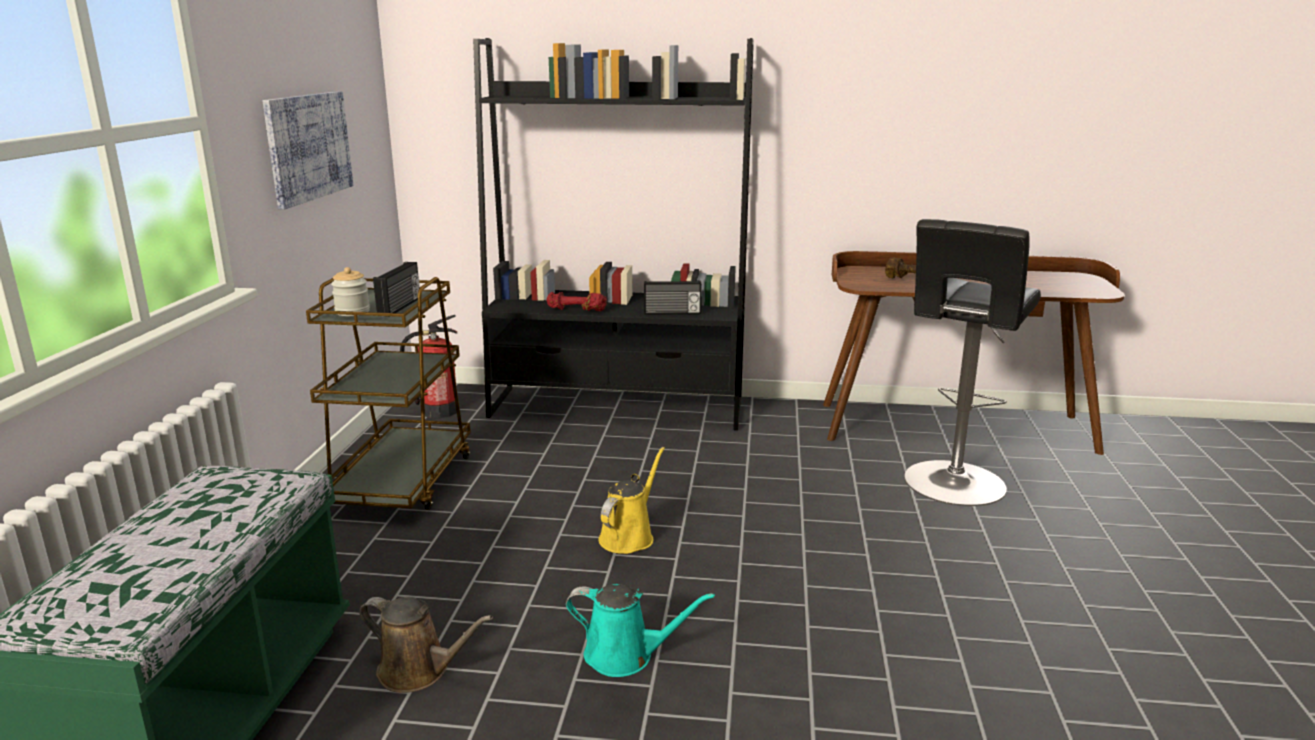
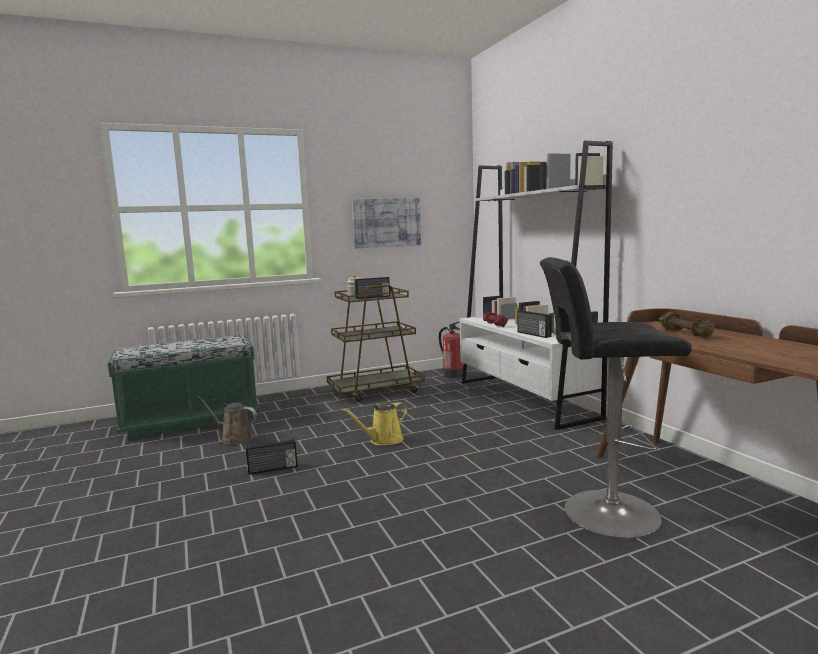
camera: 60 degrees right, 10 degrees down
(419, 671) = (234, 438): brown watering can -> brown watering can turned 120 degrees clockwise
(617, 408) = (525, 399): black bookcase -> white bookcase
(625, 656) = (273, 469): turquoise watering can -> radio
(629, 536) = (383, 440): yellow watering can -> yellow watering can turned 150 degrees clockwise

